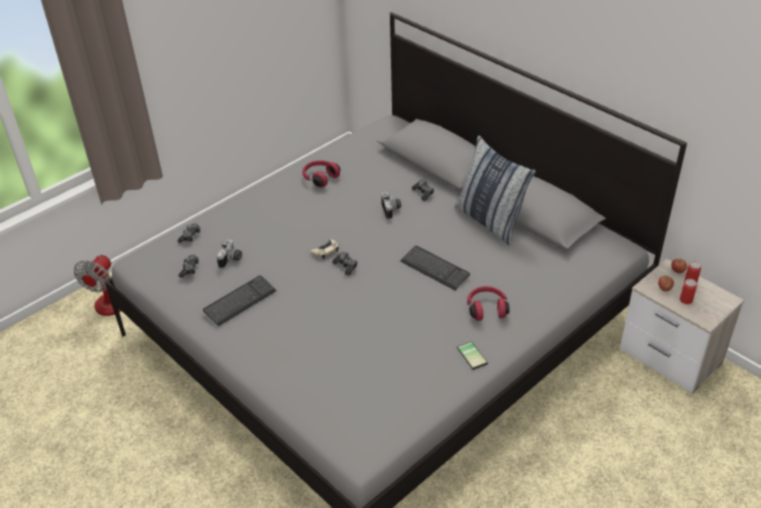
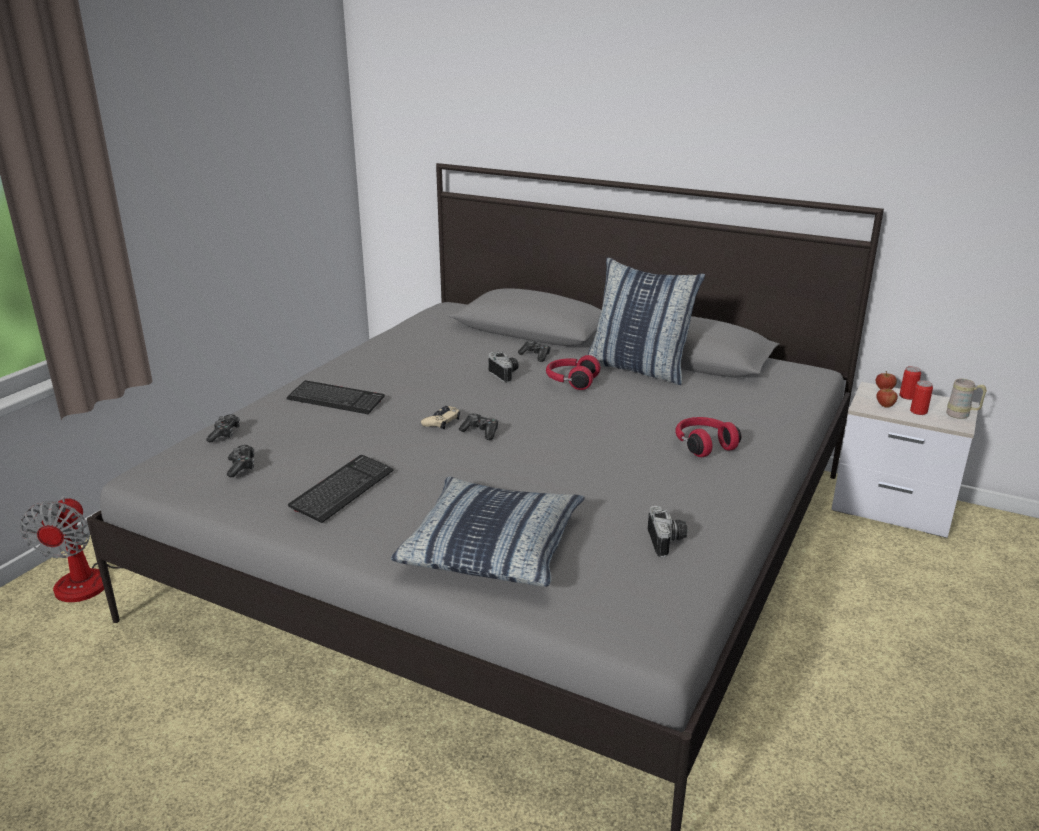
camera: 20 degrees left, 15 degrees down
(231, 260) = (305, 448): camera -> camera (668, 542)
(306, 366) = (493, 546): none -> pillow
(320, 178) = (388, 358): red headphones -> red headphones (571, 381)
(434, 269) = (604, 418): keyboard -> keyboard (336, 400)
(473, 355) = (726, 492): phone -> none
(717, 311) = (962, 416): none -> beige mug

